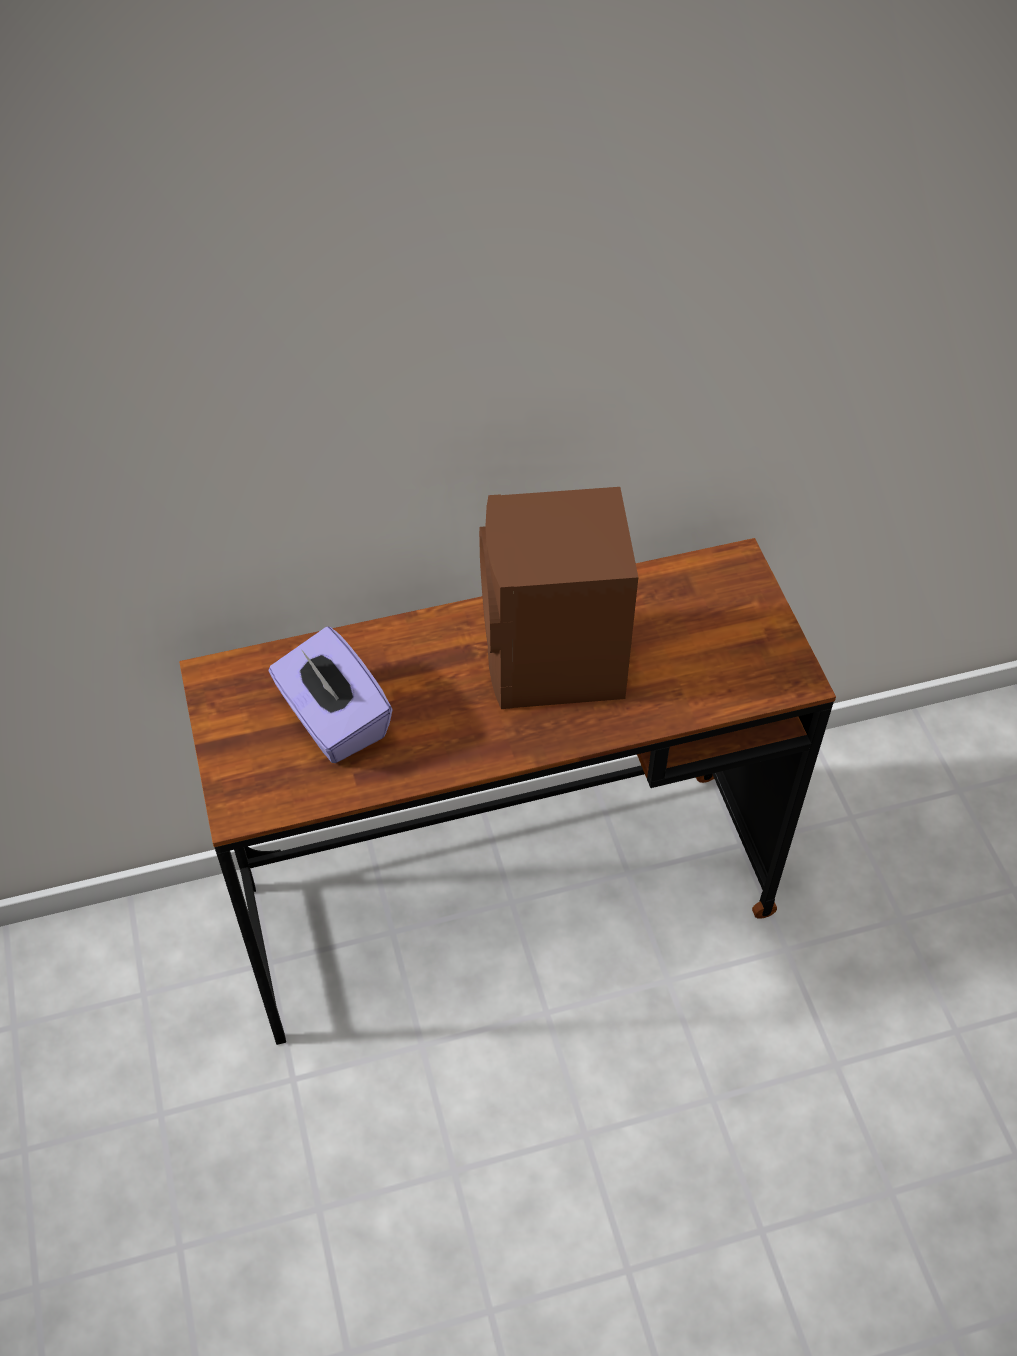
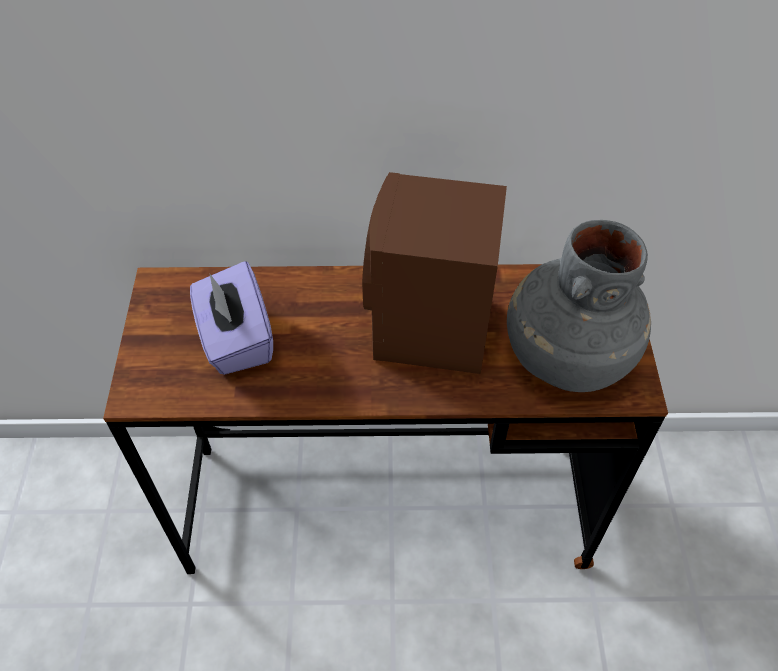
camera: 15 degrees right, 0 degrees up
(712, 660) = (566, 357): none -> grey vase

